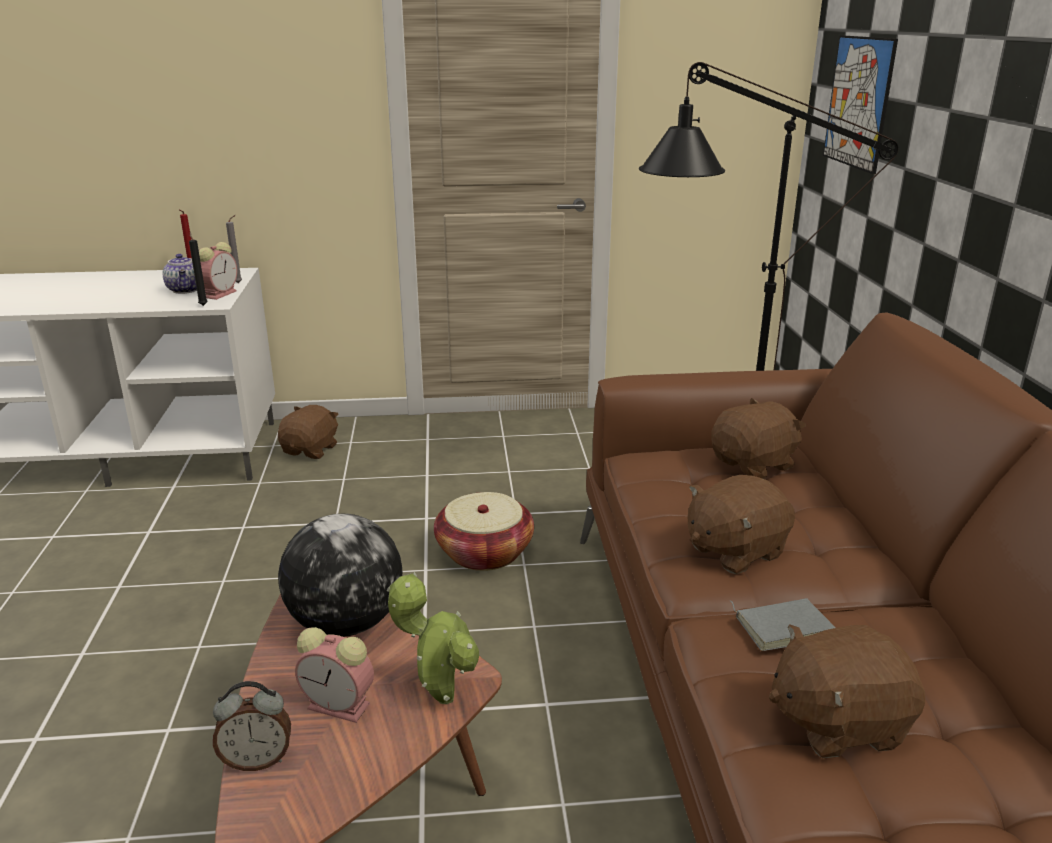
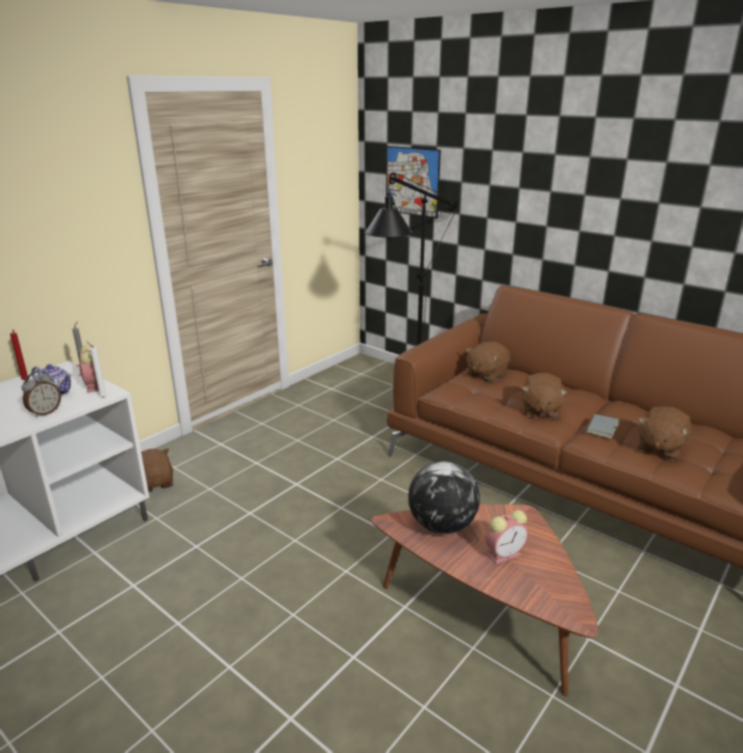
camera: 45 degrees left, 0 degrees up
(203, 305) = (102, 397): black candle -> white candle
(257, 760) = (518, 592): alarm clock -> alarm clock (45, 412)
(439, 696) = (527, 526): potted plant -> none
(484, 552) = (354, 484): basket -> none
(754, 464) = (486, 374): brown plush toy -> brown plush toy turned 150 degrees counterclockwise

